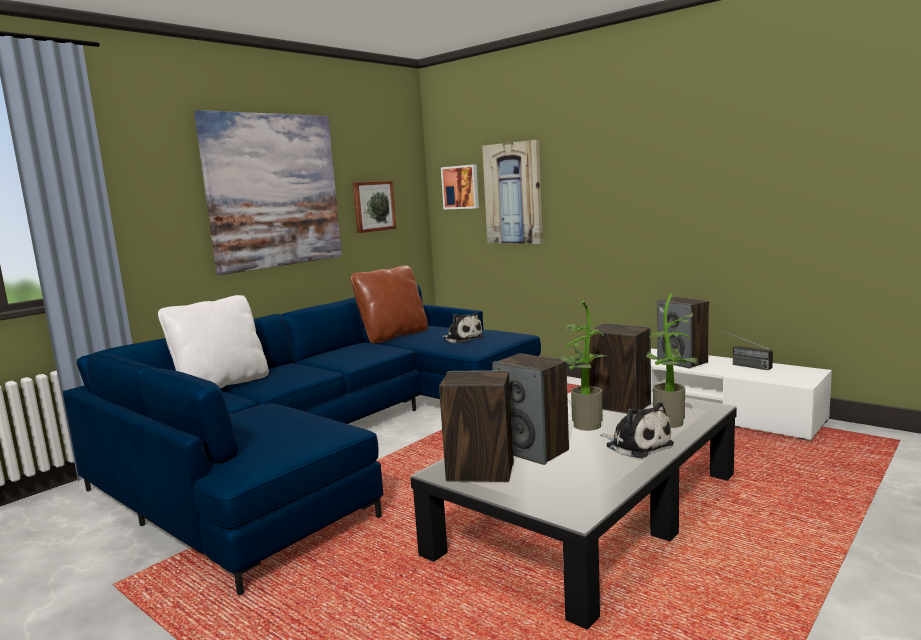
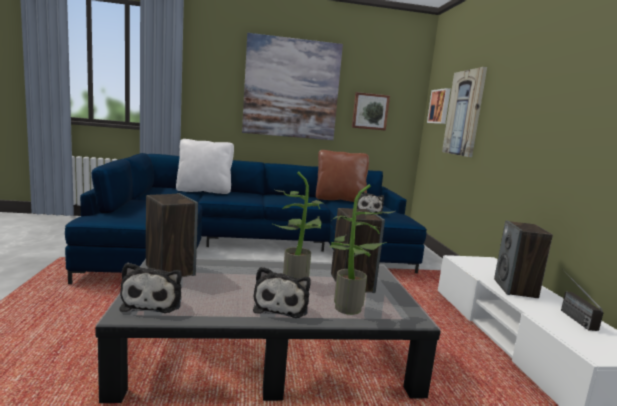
camera: 40 degrees right, 0 degrees up
(533, 450) = (224, 276): speaker -> none
(562, 496) = (154, 302): none -> plush toy

